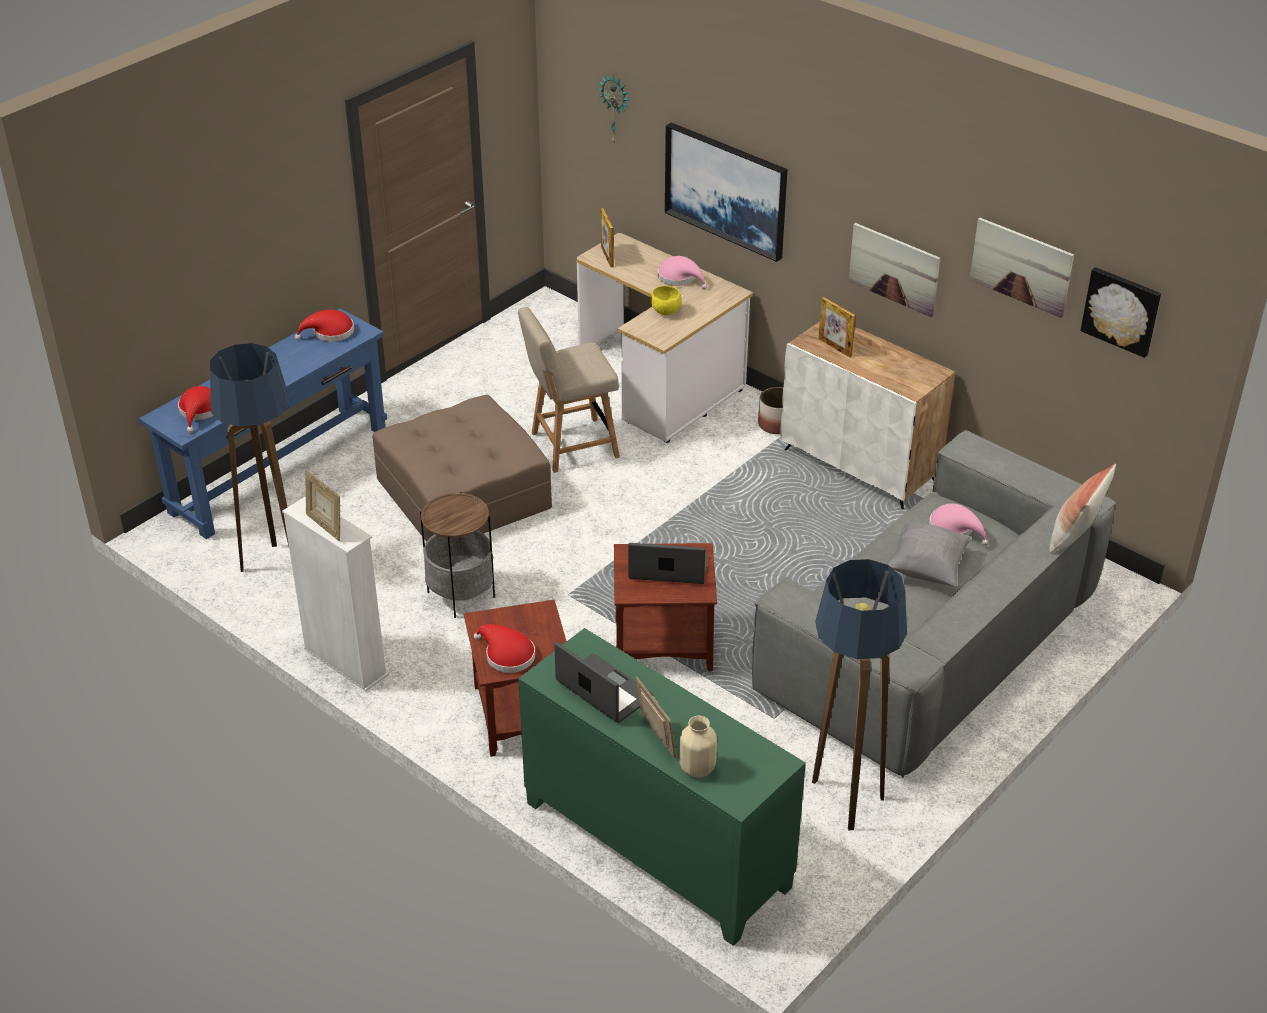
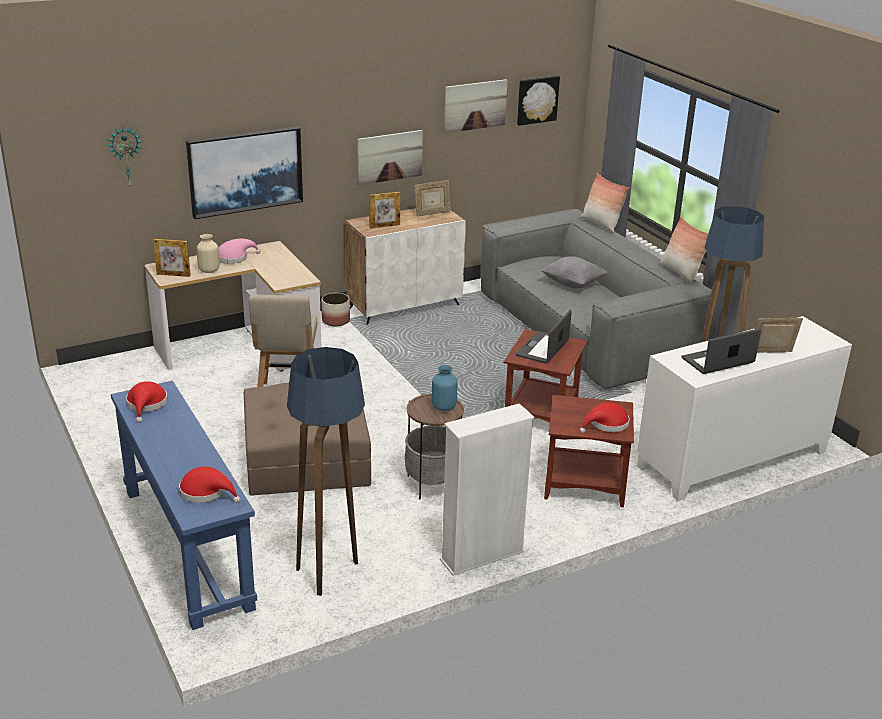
camera: 70 degrees left, 10 degrees down
(325, 526) = (495, 420): picture frame -> picture frame (432, 213)
(460, 519) = (444, 407): none -> blue vase
(655, 845) = (732, 460): green cabinet -> white cabinet
(666, 312) = (273, 271): yellow bowl -> none
(697, 767) = (801, 346): beige vase -> beige vase (208, 270)
(954, 529) = (541, 267): pink hat -> none
(959, 644) = (680, 272): none -> pillow

